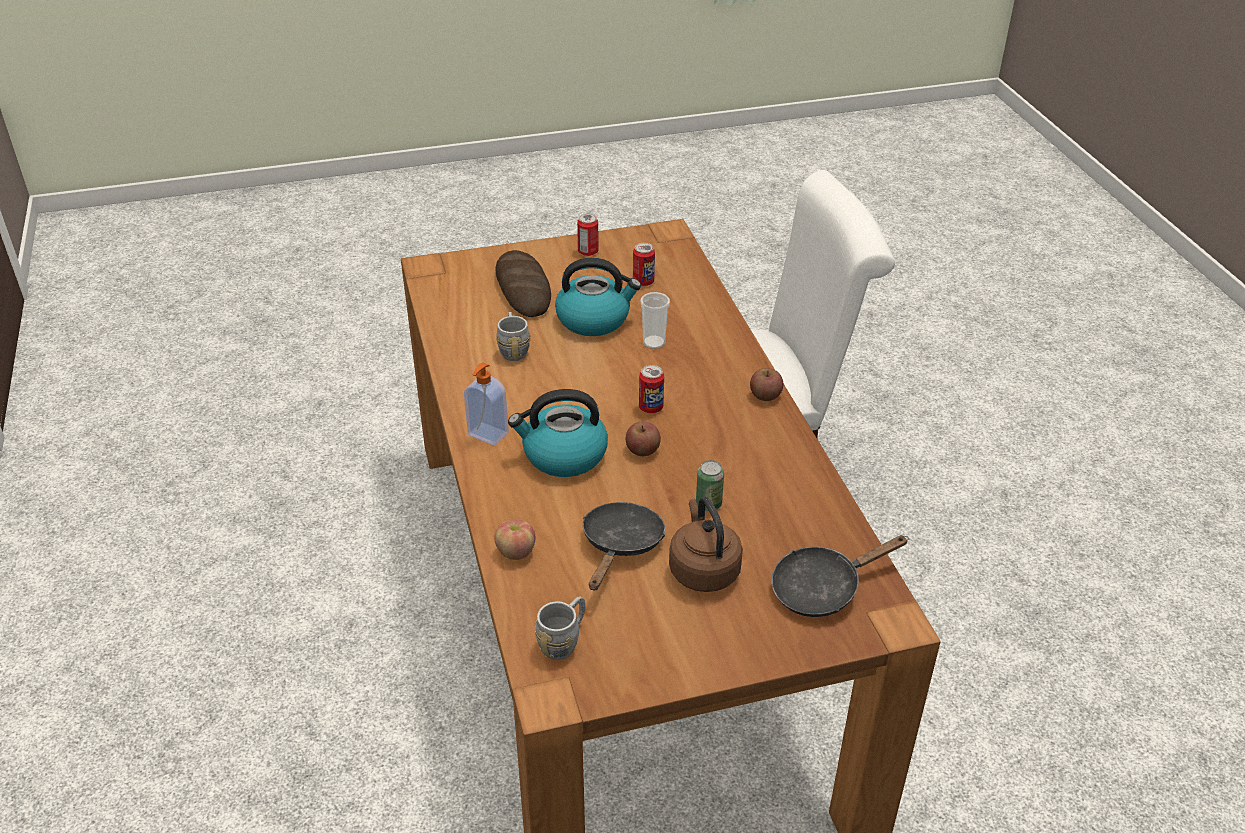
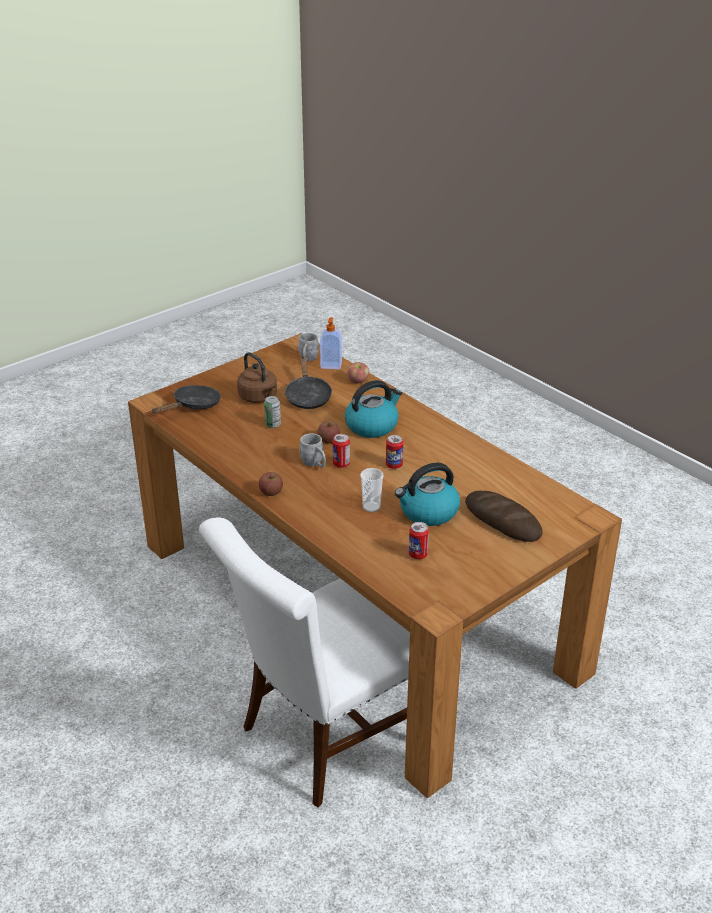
camera: 155 degrees right, 5 degrees down
(487, 435) = (425, 424): soap dispenser -> soap dispenser (331, 365)
(513, 349) = (462, 475): grey mug -> grey mug (314, 464)
(588, 252) = (486, 570): can -> can (394, 465)

